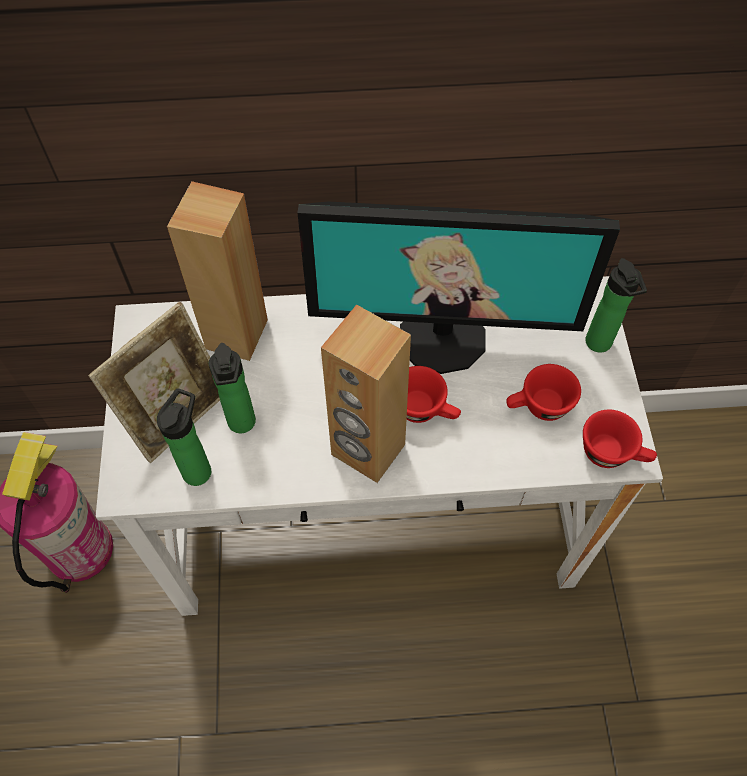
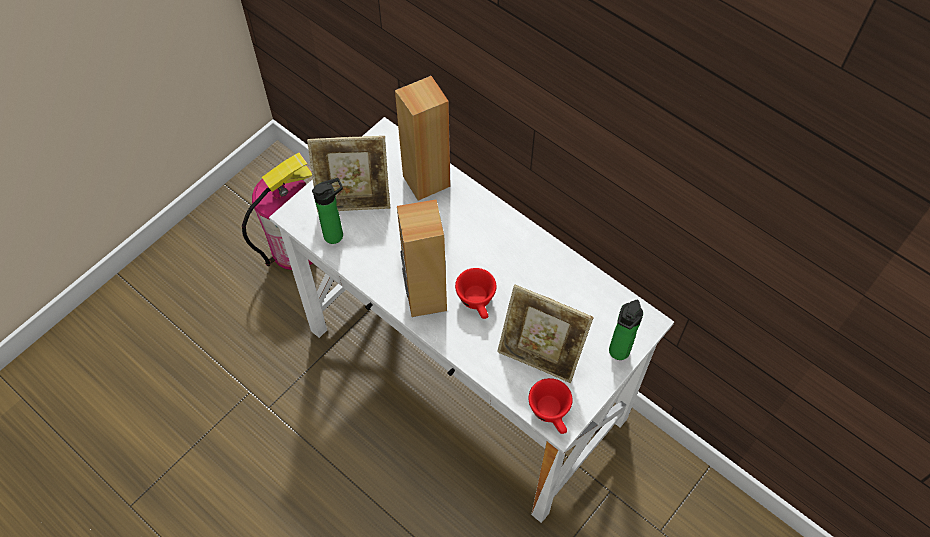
camera: 45 degrees right, 0 degrees up
(242, 425) = (378, 231): bottle -> none
(442, 337) = (532, 273): monitor -> none
(538, 407) = (540, 355): red cup -> picture frame

